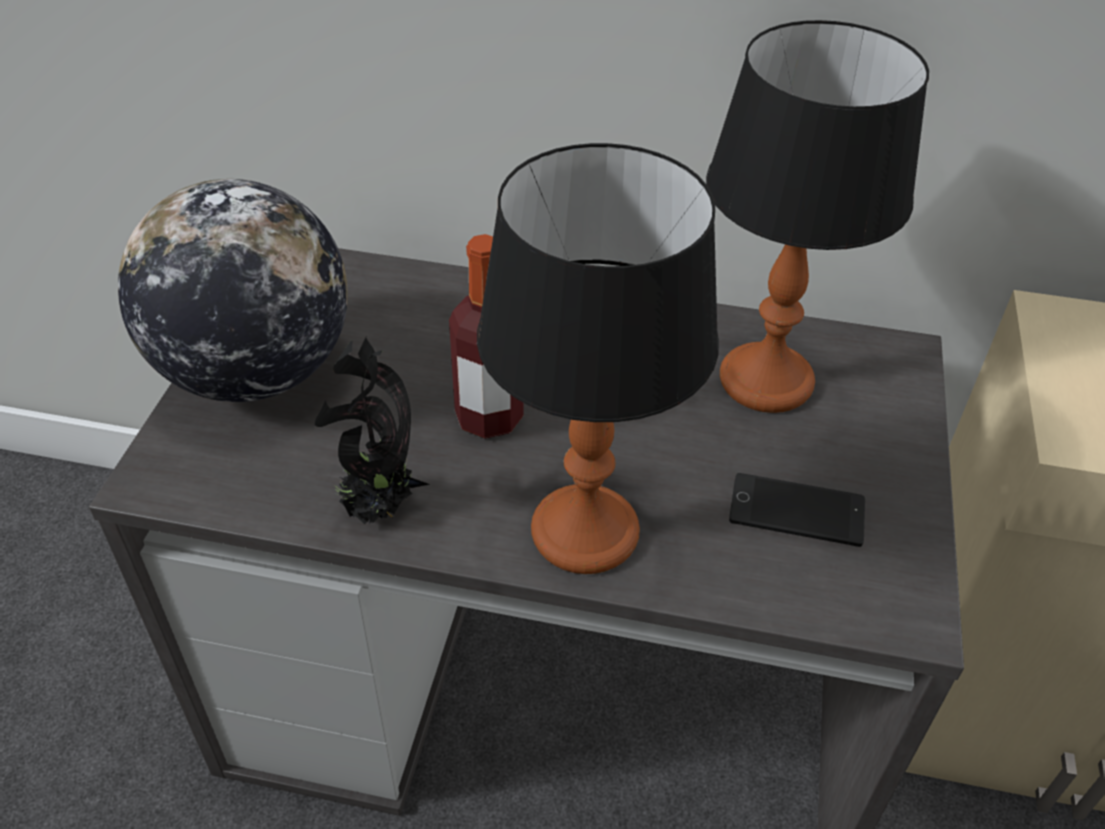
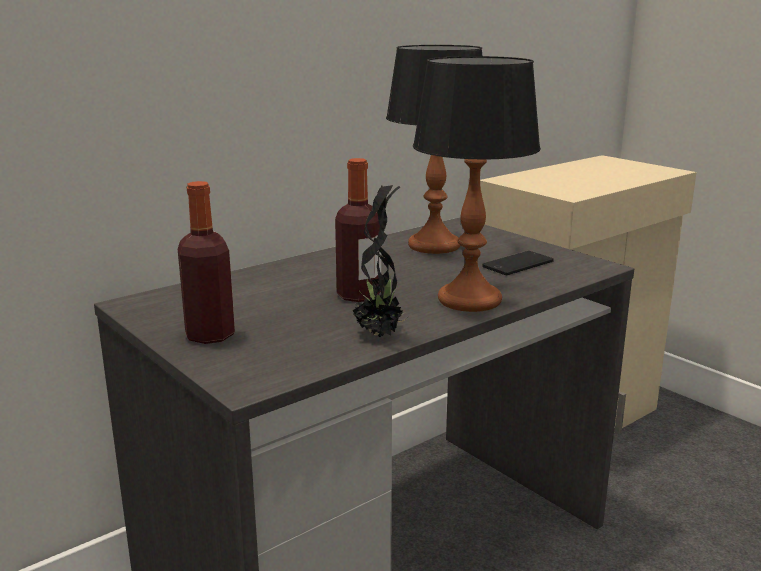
camera: 50 degrees left, 25 degrees down
(255, 372) = (210, 335): globe -> bottle

